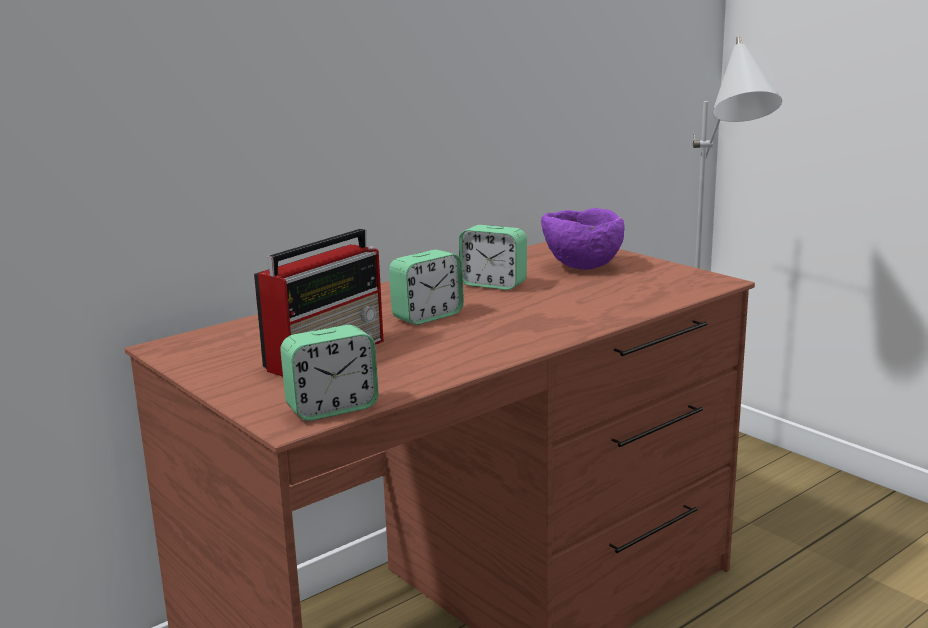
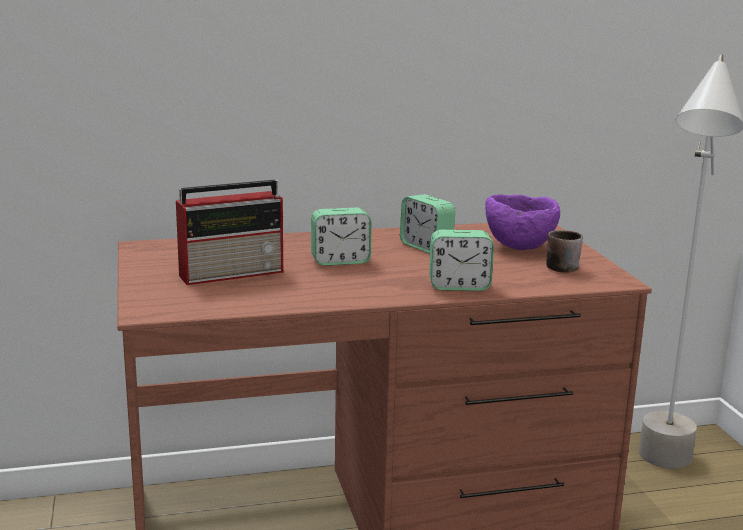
camera: 25 degrees right, 0 degrees up
(332, 408) = (184, 309): alarm clock -> alarm clock (459, 286)
(646, 277) = (560, 265): none -> brown mug

